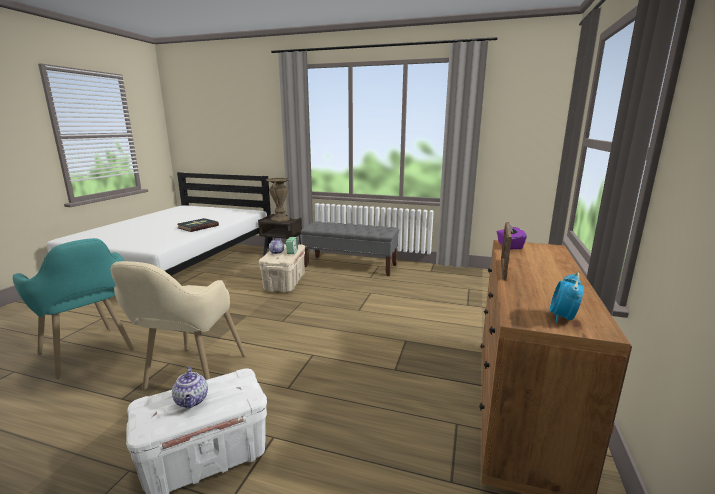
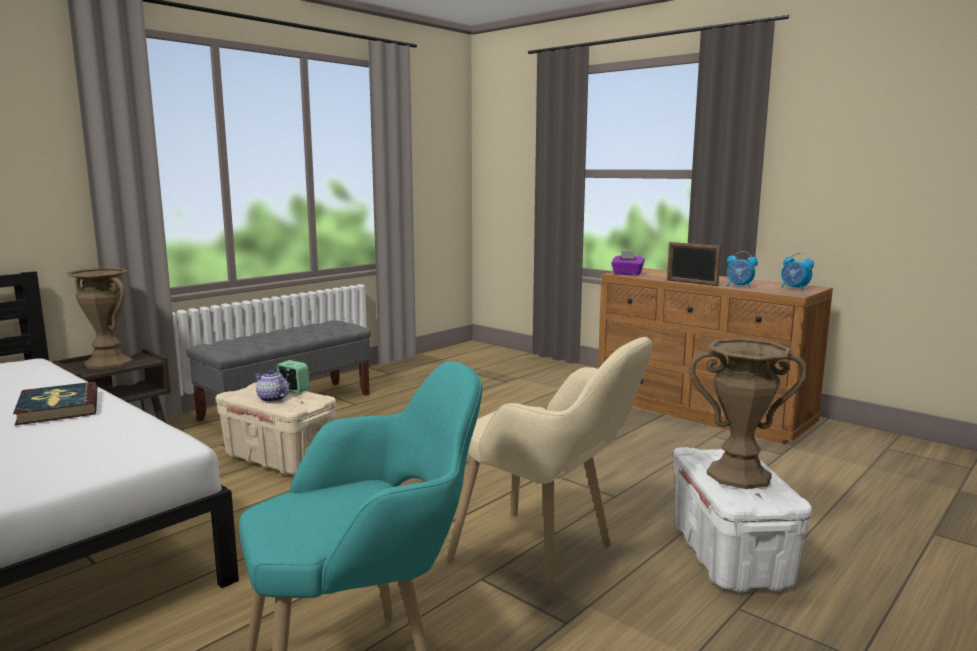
camera: 65 degrees left, 5 degrees down
(192, 401) = (738, 475): teapot -> brown vase
(521, 289) = (739, 286): none -> alarm clock

